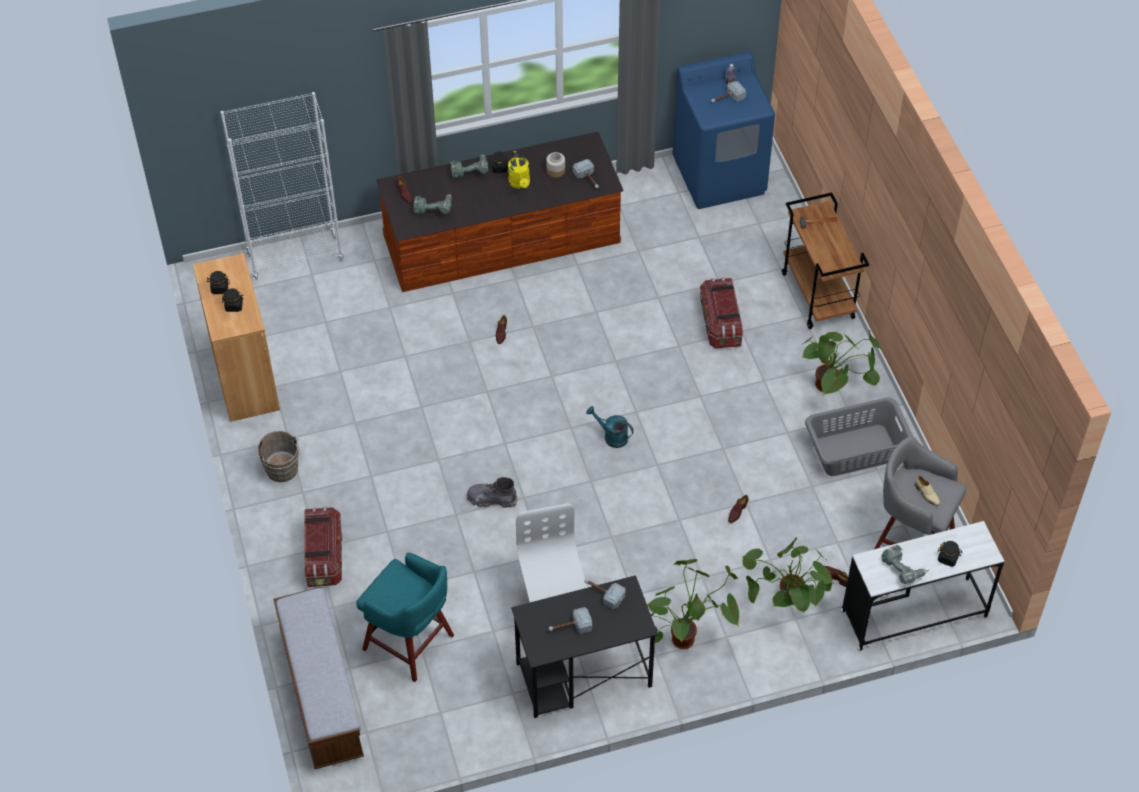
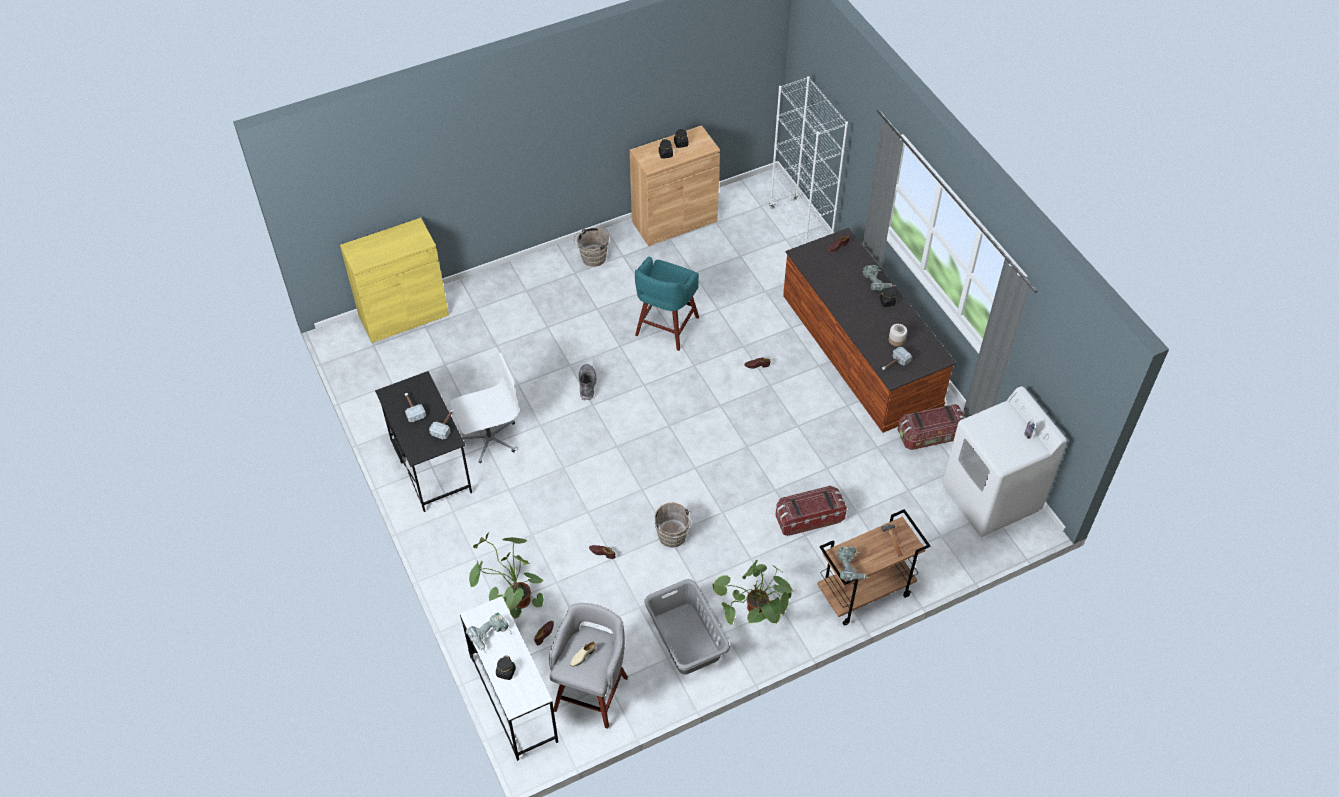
camera: 80 degrees right, 0 degrees up
(321, 693) = (403, 315): bench -> yellow cabinet
(324, 556) = (519, 295): storage box -> storage box (930, 436)
(410, 644) = (449, 357): turquoise stool -> turquoise stool (666, 327)
(433, 208) = (826, 267): power drill -> power drill (851, 568)
(520, 184) = (873, 318): yellow watering can -> none
(611, 436) = (665, 454): turquoise watering can -> none
(688, 631) = (478, 530): potted plant -> none
(720, 176) = (990, 498): blue washing machine -> white washing machine
(726, 99) = (1004, 434): hammer -> none
(726, 444) = (673, 537): none -> brown bucket

